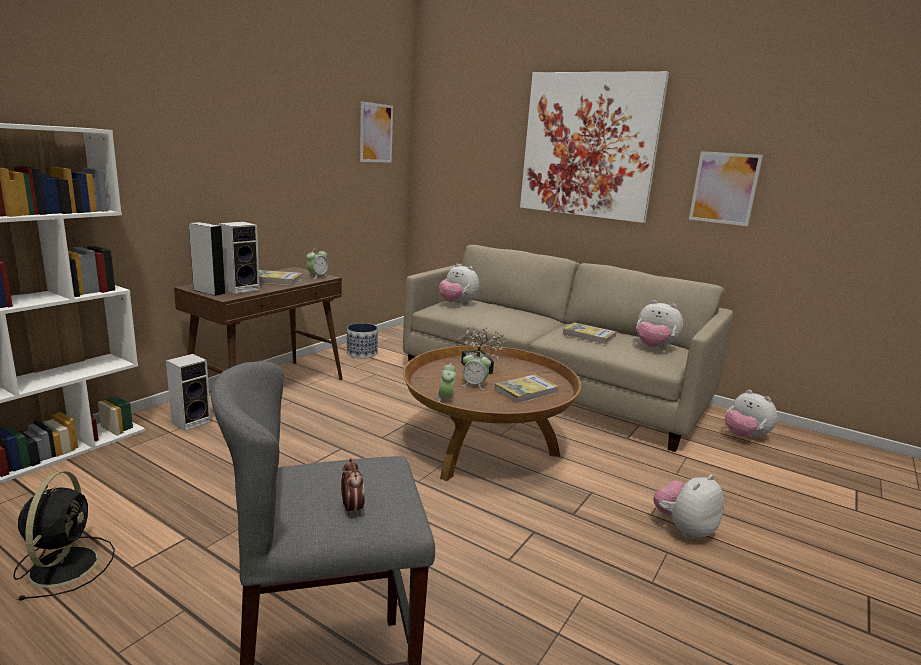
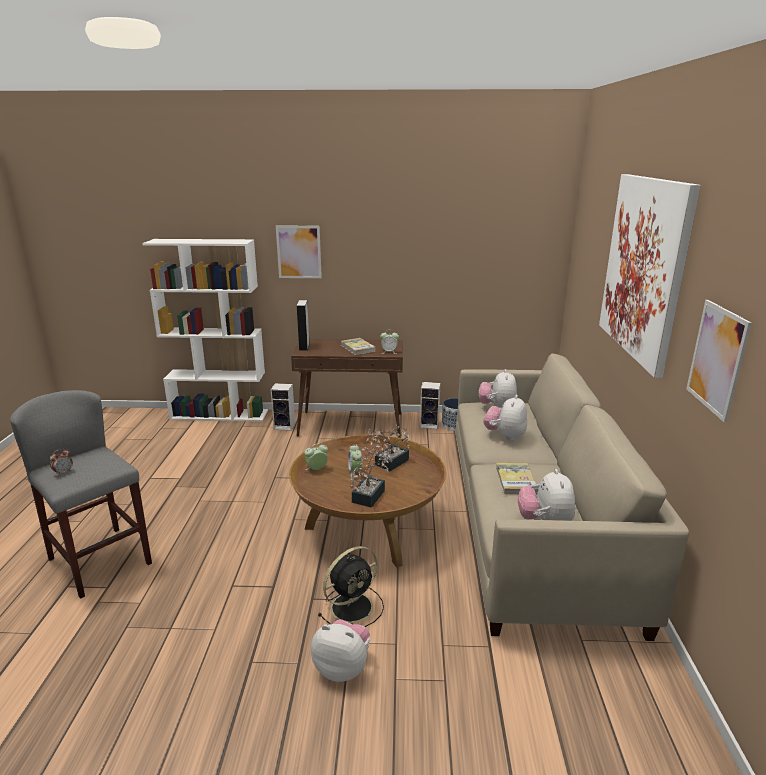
camera: 60 degrees right, 5 degrees up
(65, 564) = (143, 463): black fan -> black fan (353, 606)
(241, 289) = (323, 349): speaker -> speaker (430, 424)
(376, 133) = (514, 230): picture -> picture (299, 252)
(526, 391) = (371, 494): book -> potted plant
(745, 436) = (609, 690): plush toy -> plush toy (505, 436)

